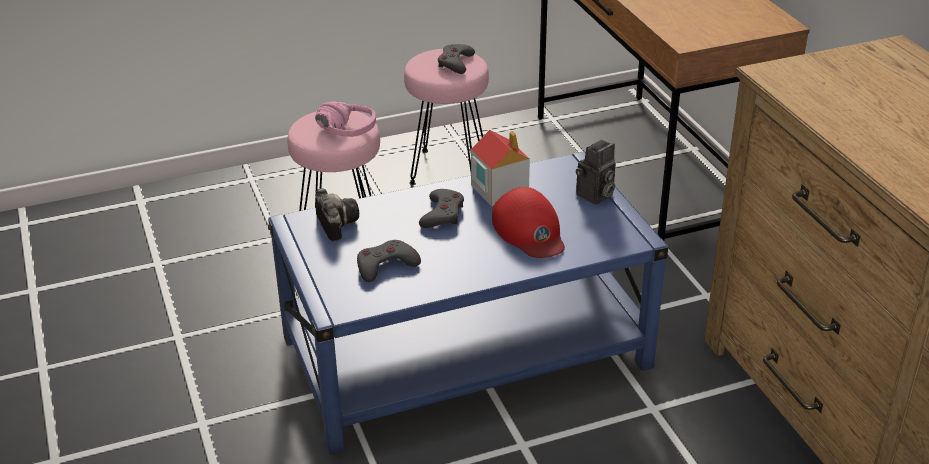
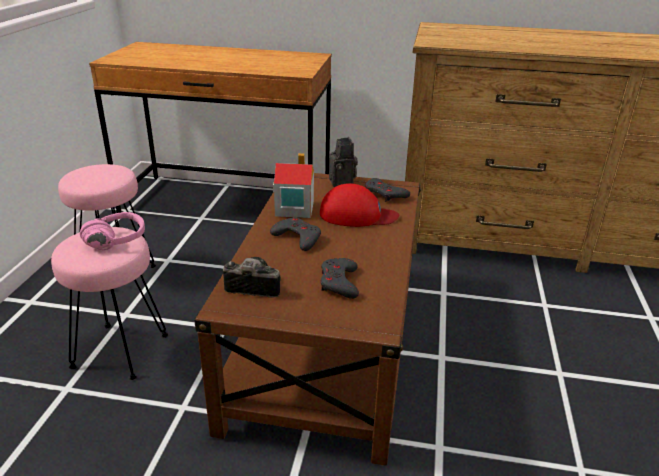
camera: 60 degrees left, 5 degrees down
(455, 63) = (102, 172): grey game controller -> grey game controller (385, 194)
(466, 353) = (327, 343): blue coffee table -> brown coffee table

